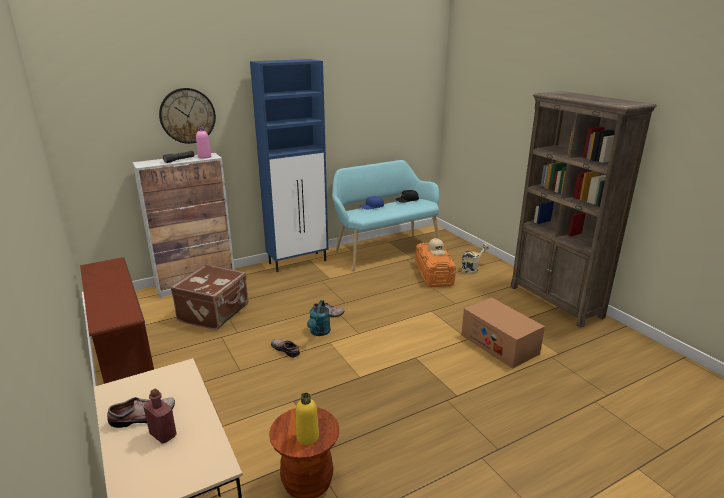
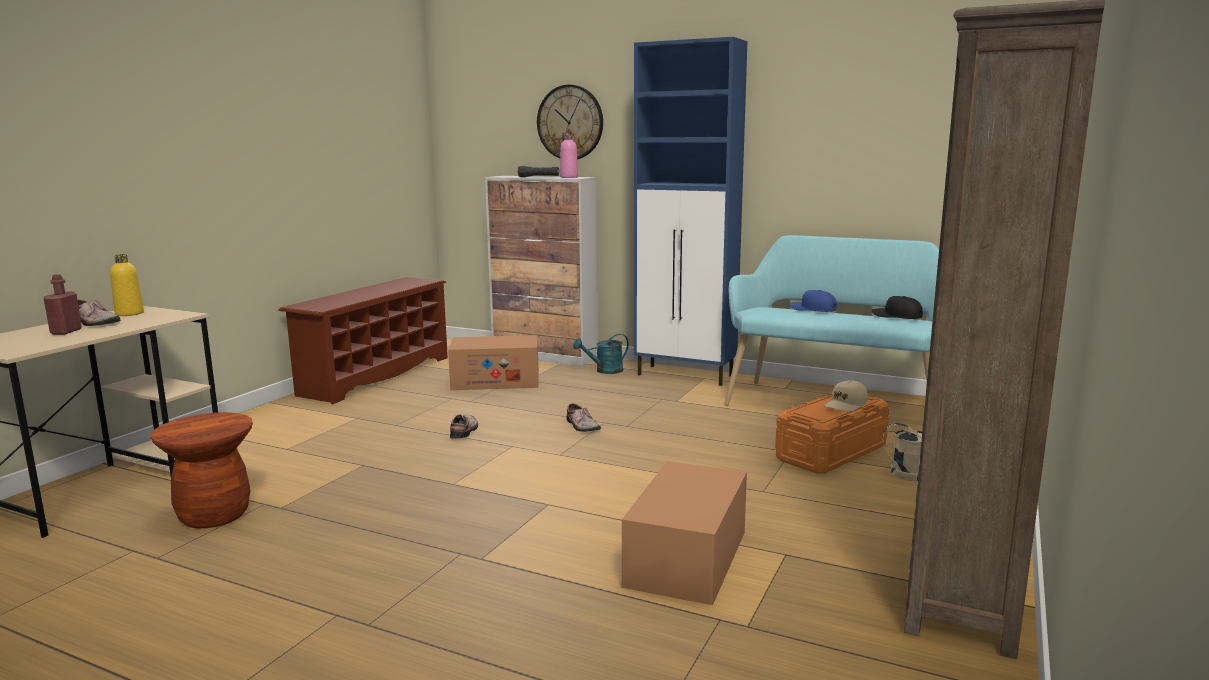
camera: 55 degrees right, 10 degrees down
(215, 313) = (495, 381): brown suitcase -> cardboard box
(307, 437) = (188, 431): yellow bottle -> yellow bottle (129, 313)
(319, 332) = (528, 434): turquoise watering can -> turquoise watering can (604, 371)

